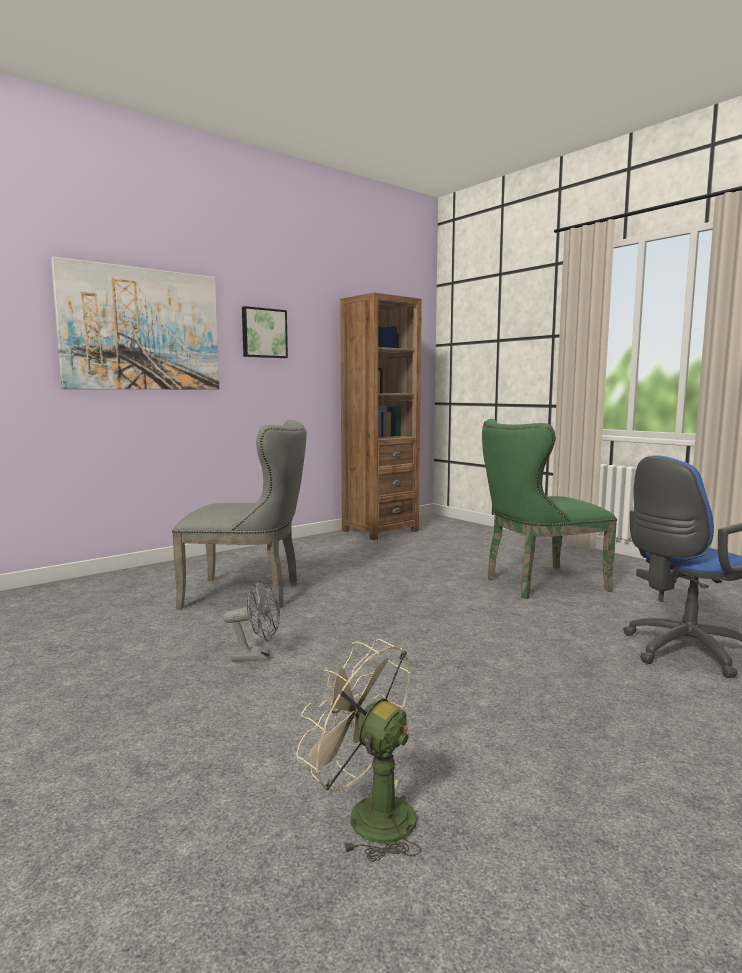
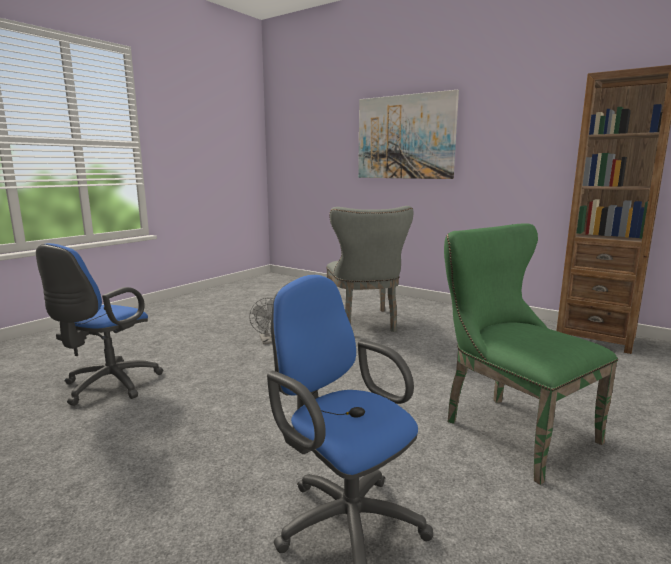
camera: 75 degrees right, 5 degrees up
(263, 333) = (500, 130): picture -> none
(367, 815) = (107, 386): beige fan -> blue office chair

